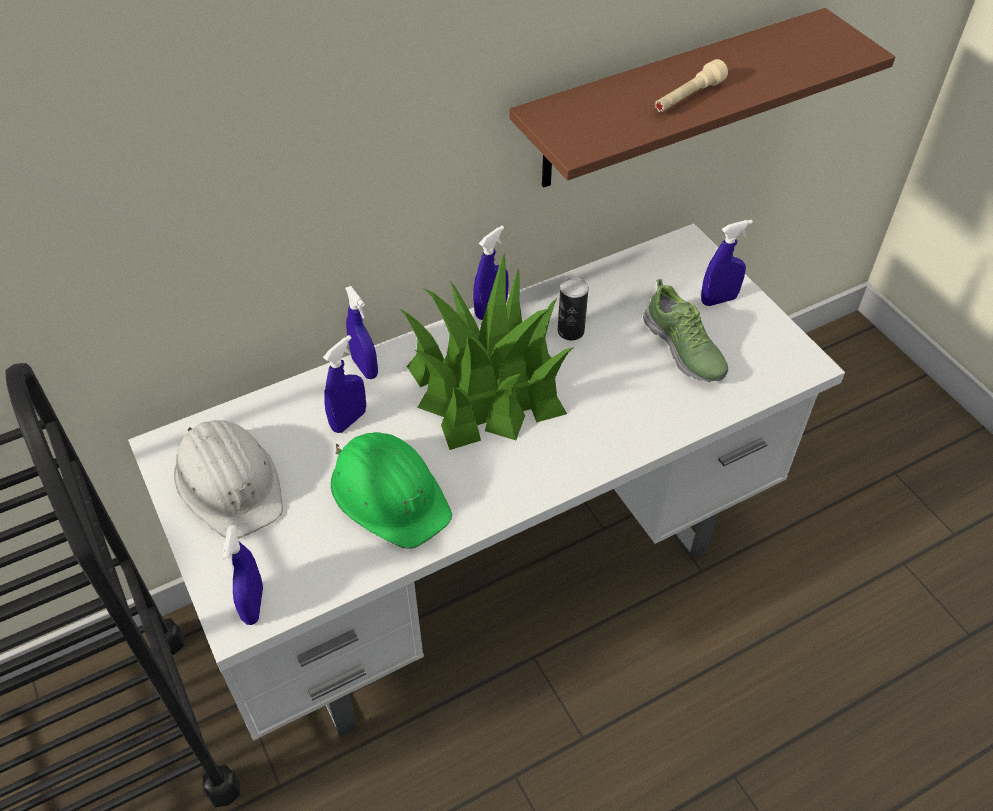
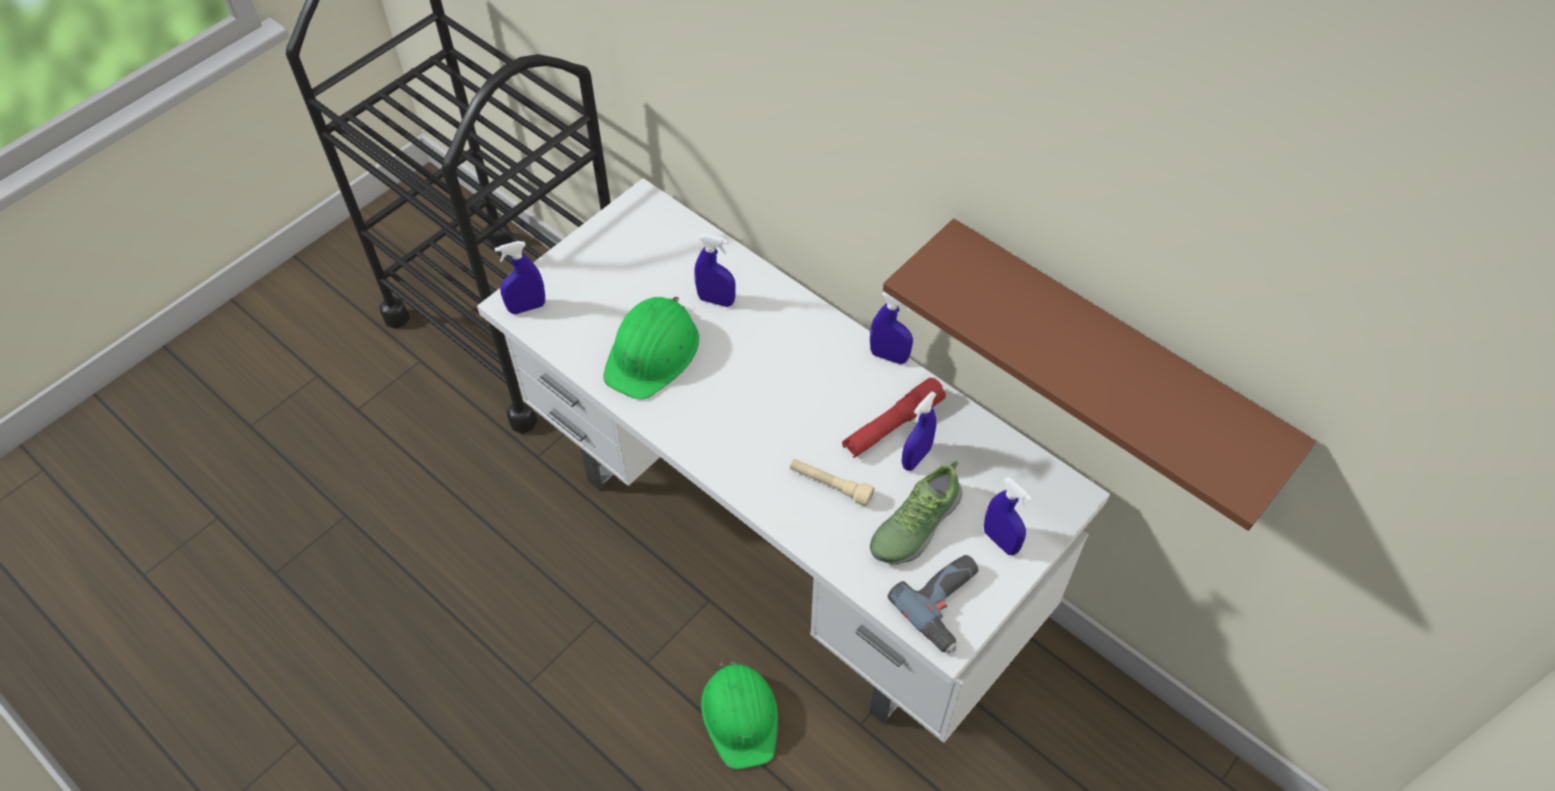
camera: 70 degrees right, 5 degrees up
(230, 483) = (626, 251): white hard hat -> none
(365, 367) = (777, 290): blue spray bottle -> blue spray bottle (916, 458)
(487, 387) = (793, 382): potted plant -> none
(570, 331) = (892, 425): can -> red flashlight
(665, 666) = (741, 715): none -> green hard hat
(688, 98) = (1048, 346): beige flashlight -> beige flashlight (830, 485)
(773, 353) = (947, 605): none -> power drill

